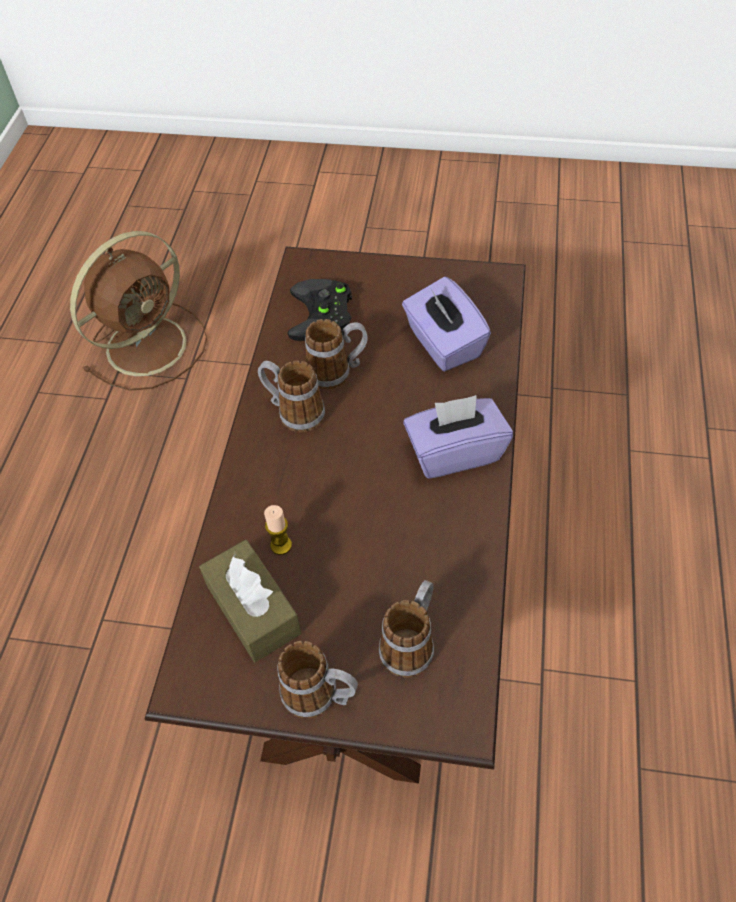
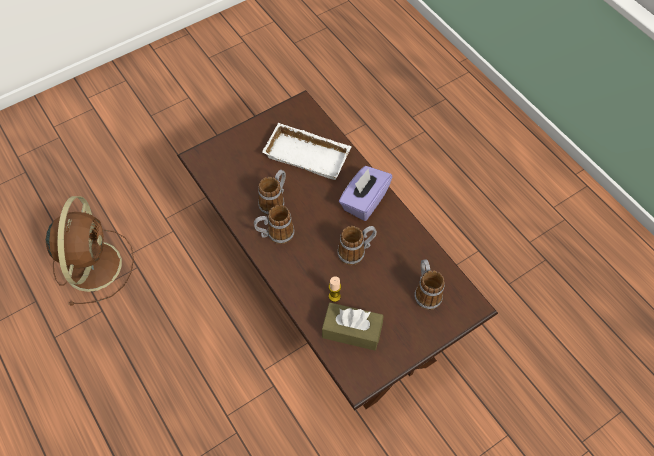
camera: 45 degrees left, 5 degrees up
(320, 695) = (413, 340): mug -> mug (356, 251)
(323, 316) = (238, 178): black game controller -> none
(443, 344) = (309, 154): purple tissue box -> white tray

